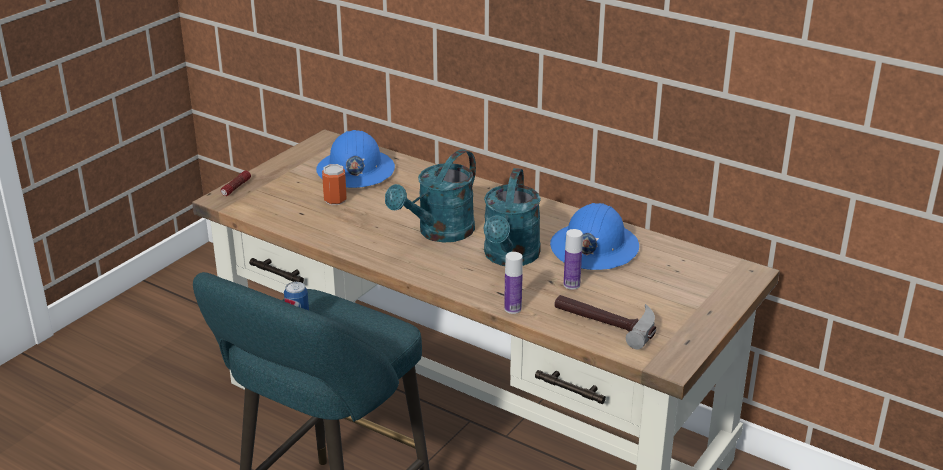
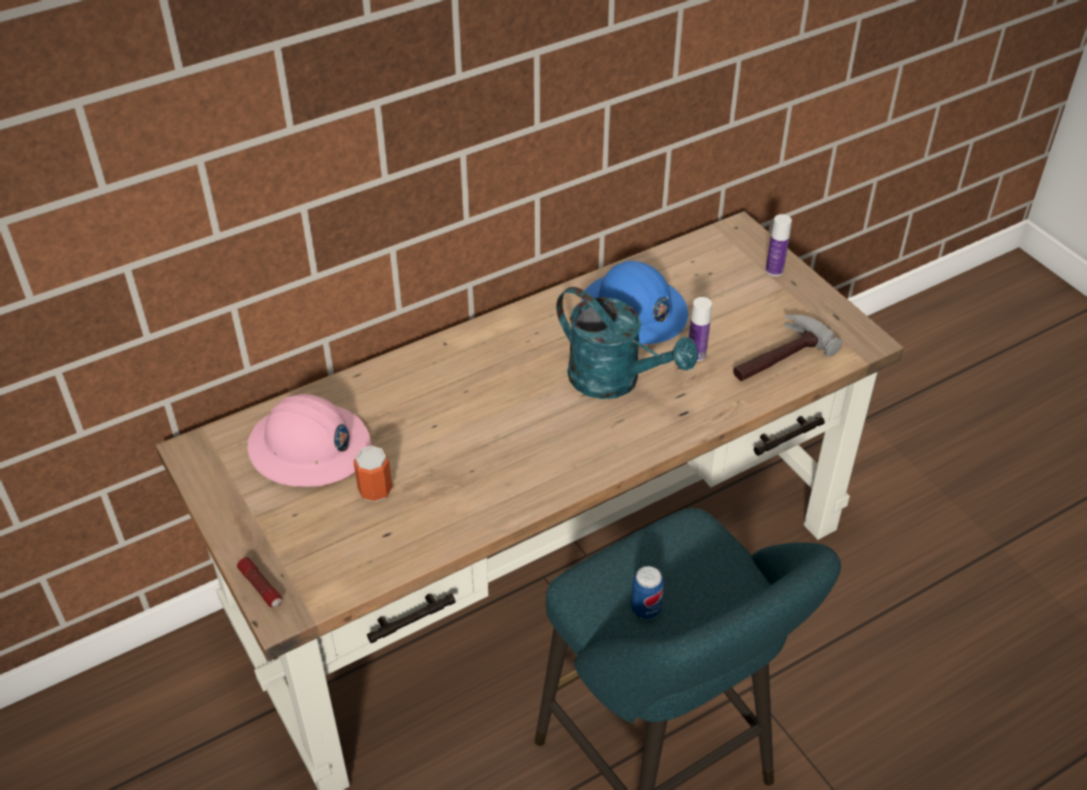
camera: 65 degrees left, 15 degrees up
(355, 171) = (309, 448): blue hard hat -> pink hard hat
(439, 233) = (525, 419): turquoise watering can -> none
(512, 309) = (719, 414): bottle -> bottle (774, 270)

